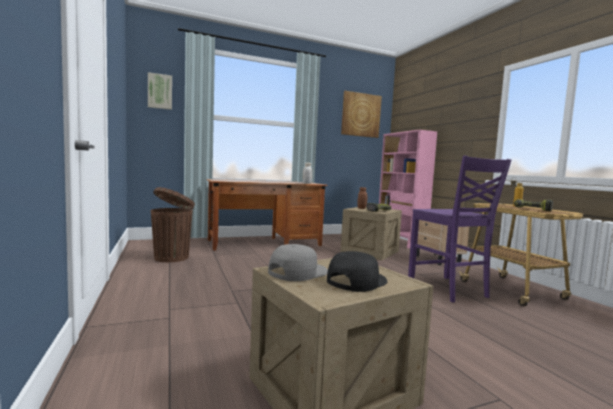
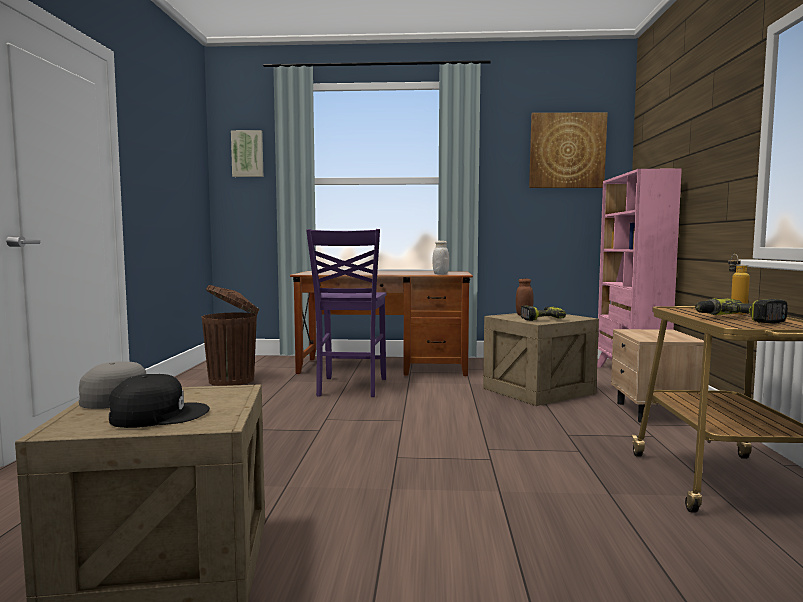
camera: 25 degrees right, 0 degrees up
(448, 289) = (580, 465): purple chair -> purple chair (350, 387)

